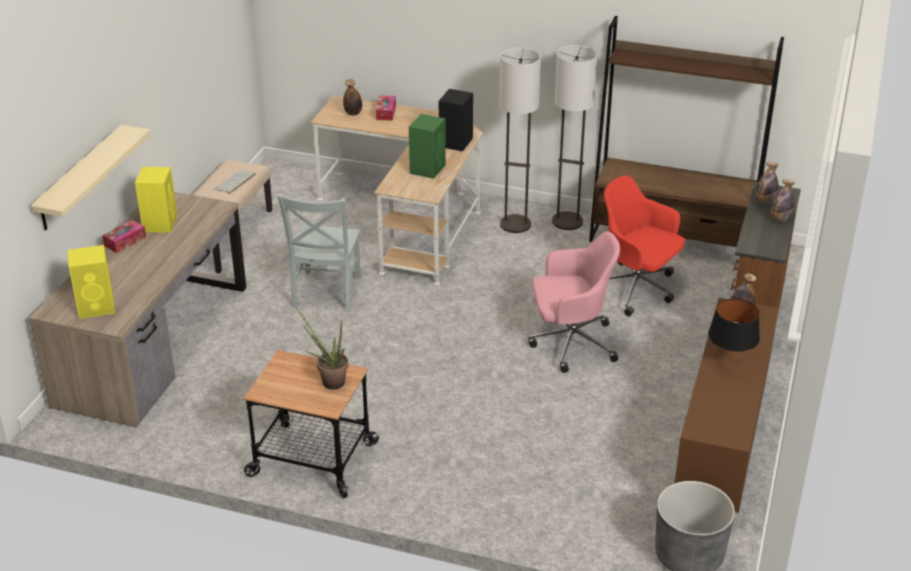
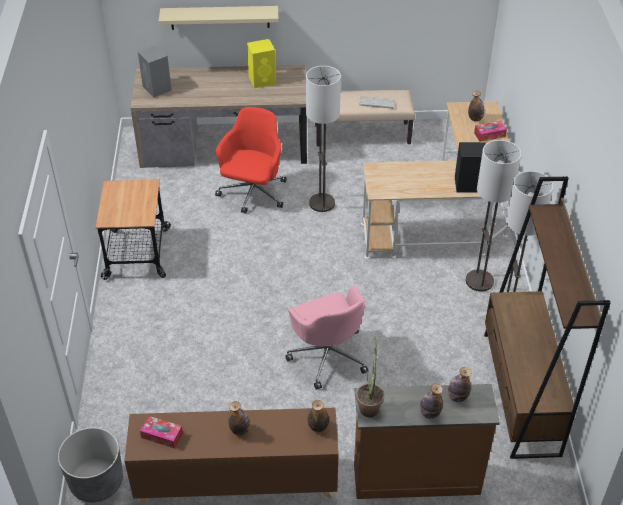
camera: 70 degrees right, 10 degrees up
(97, 307) = (157, 88): yellow speaker -> grey speaker
(125, 241) = (233, 74): tissue box -> tissue box (162, 435)
(325, 293) = (321, 203): grey chair -> floor lamp
(329, 381) = (133, 212): potted plant -> potted plant (369, 405)
(428, 168) = (415, 180): green speaker -> none
(636, 289) = (428, 382): red office chair -> red office chair (253, 194)
(730, 362) = (240, 430): black table lamp -> bottle

